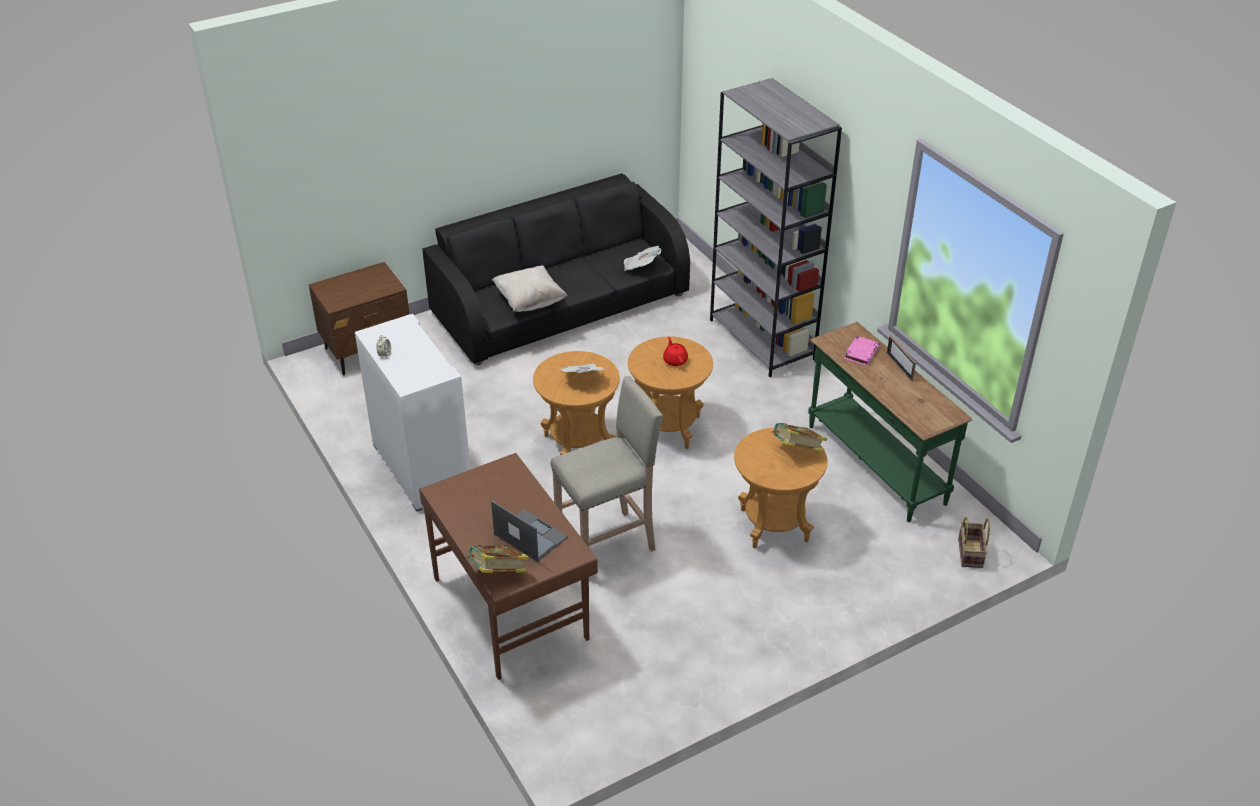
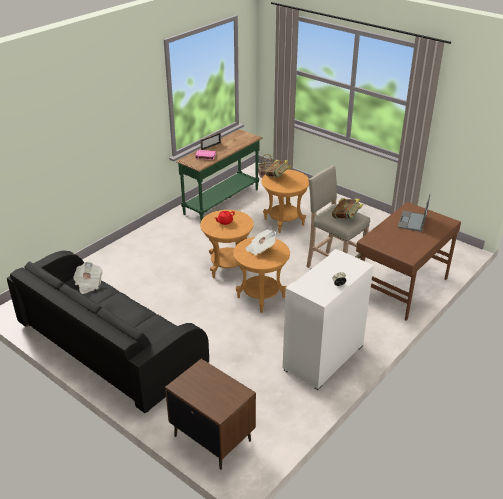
camera: 110 degrees left, 5 degrees down
(498, 573) = (444, 224): book -> book (346, 218)
(530, 301) = (151, 325): beige pillow -> none
(762, 340) = (125, 250): grey bookcase -> none

